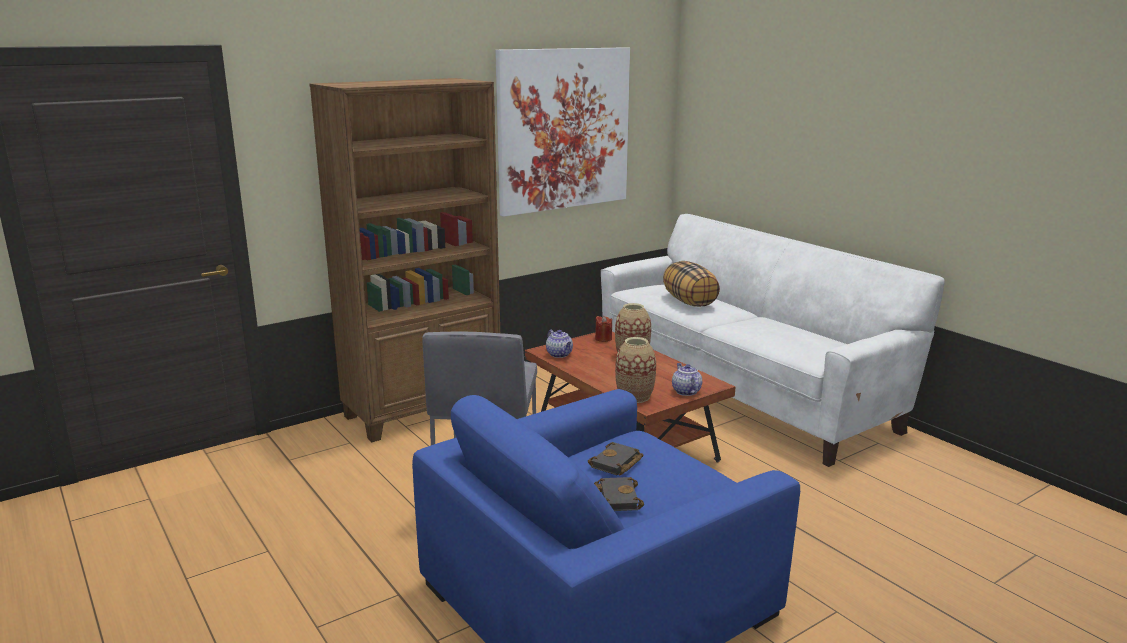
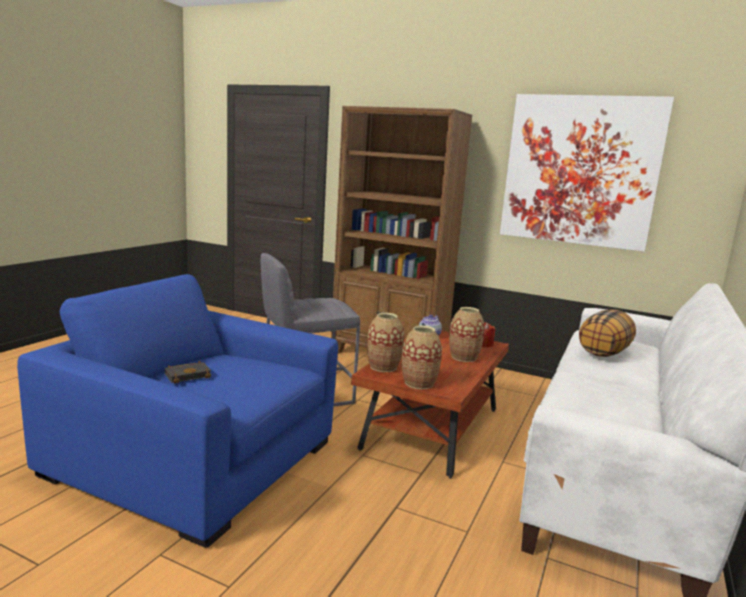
camera: 60 degrees right, 5 degrees down
(616, 464) = (241, 369): black book -> none
(685, 391) = (419, 383): teapot -> vase

